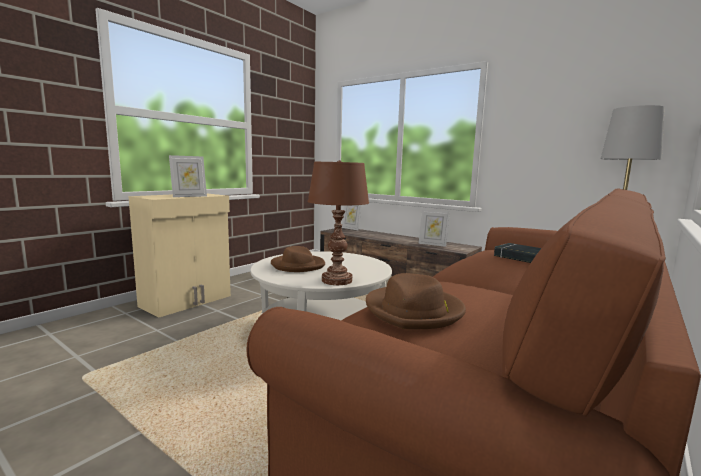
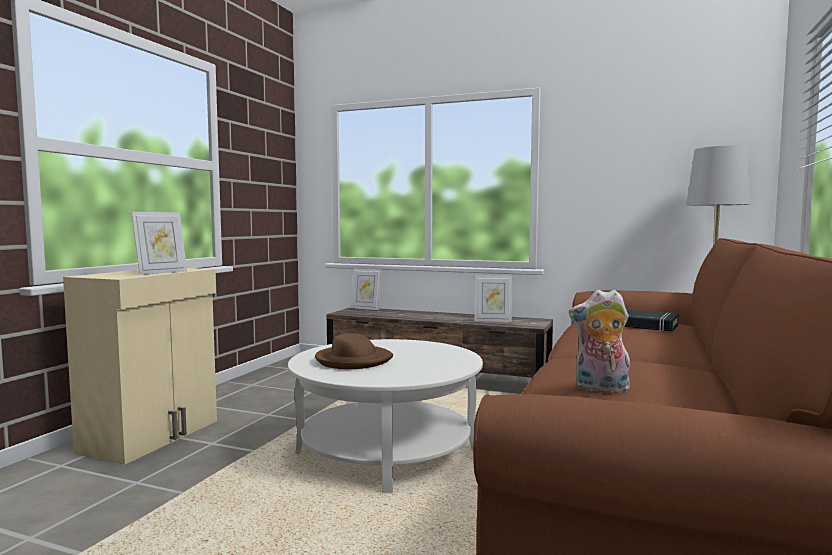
camera: 15 degrees left, 5 degrees down
(336, 280) = (426, 373): brown table lamp -> none
(414, 311) = (600, 389): brown hat -> plush toy

